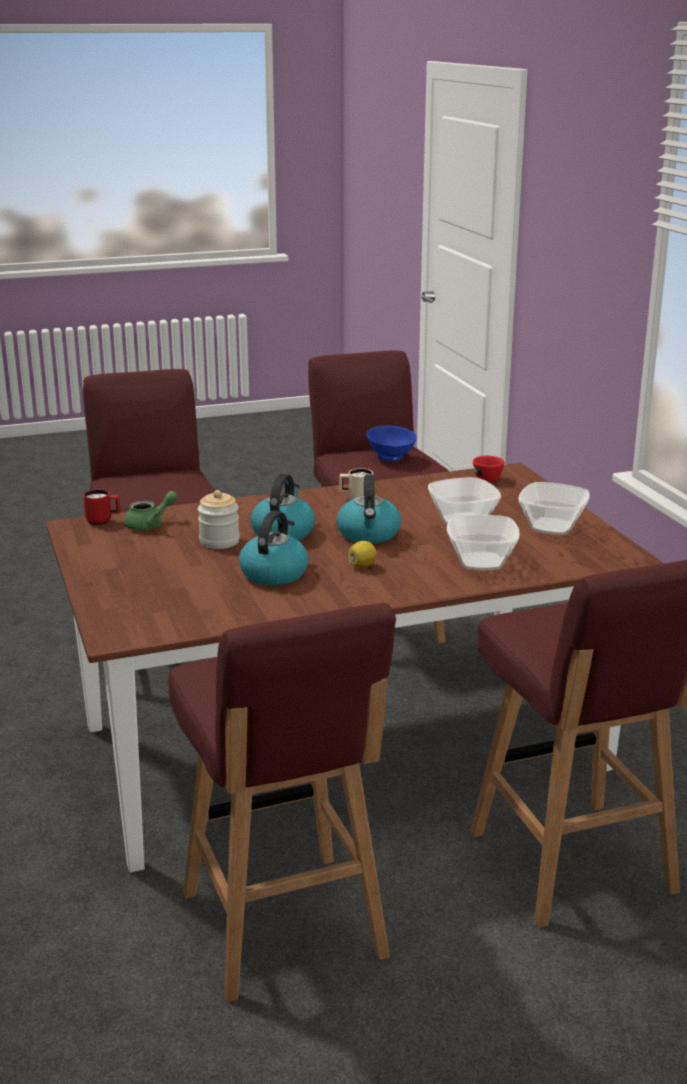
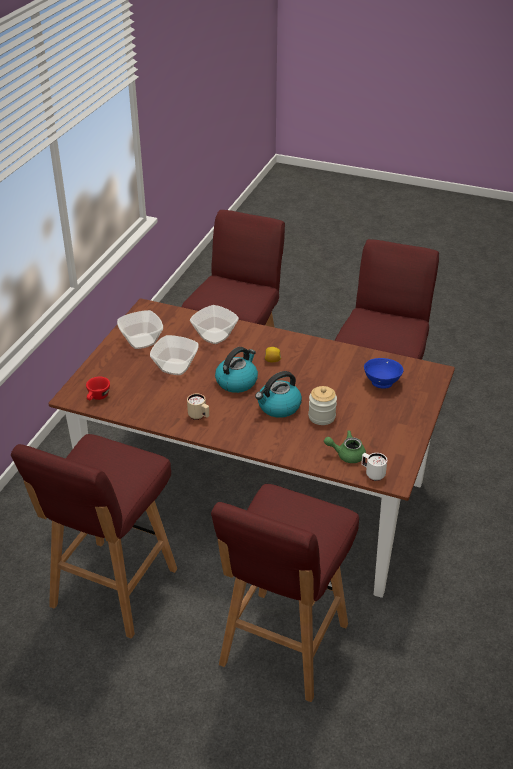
camera: 140 degrees left, 15 degrees up
(103, 521) = (372, 474): red mug -> white mug
(274, 573) = (320, 377): kettle -> none
(390, 457) = (102, 462): blue bowl -> blue bowl (382, 382)

